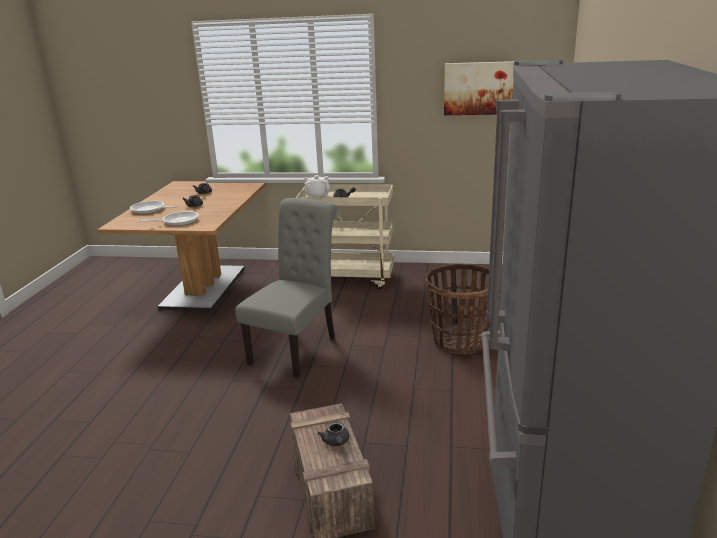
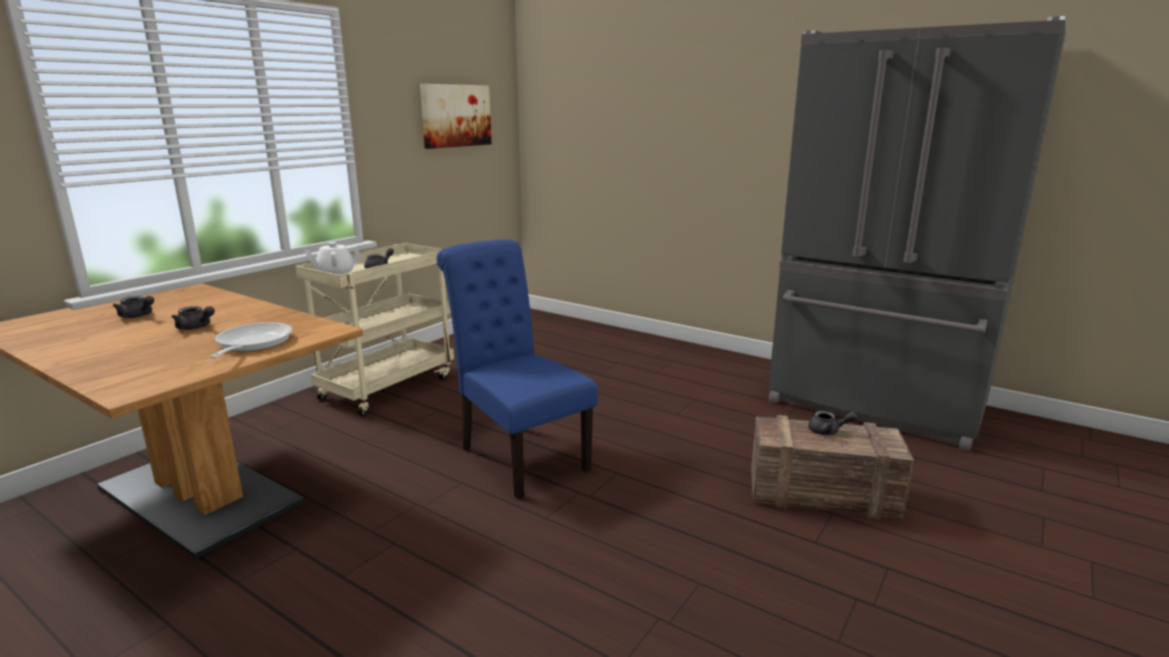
camera: 65 degrees left, 5 degrees down
(150, 210) = (117, 357): frying pan -> none
(297, 348) = (518, 456): grey chair -> blue chair
(460, 341) = (611, 373): basket -> none

